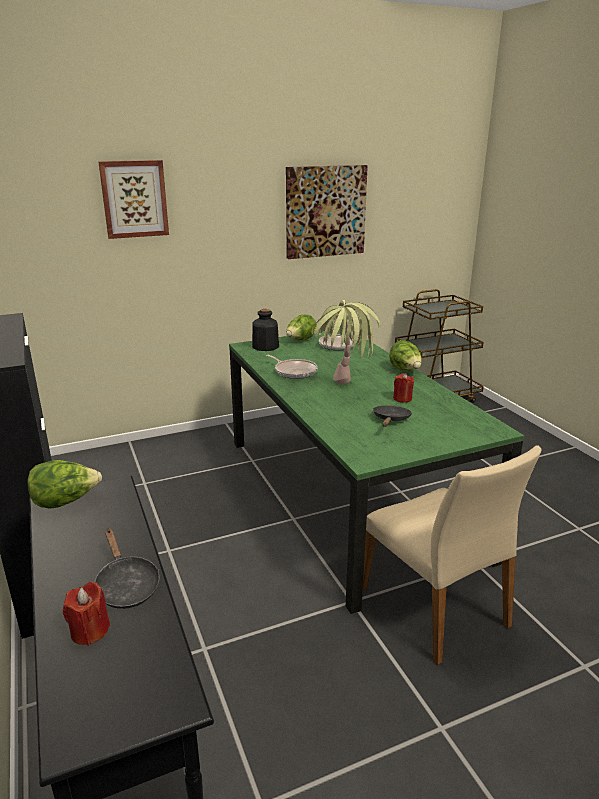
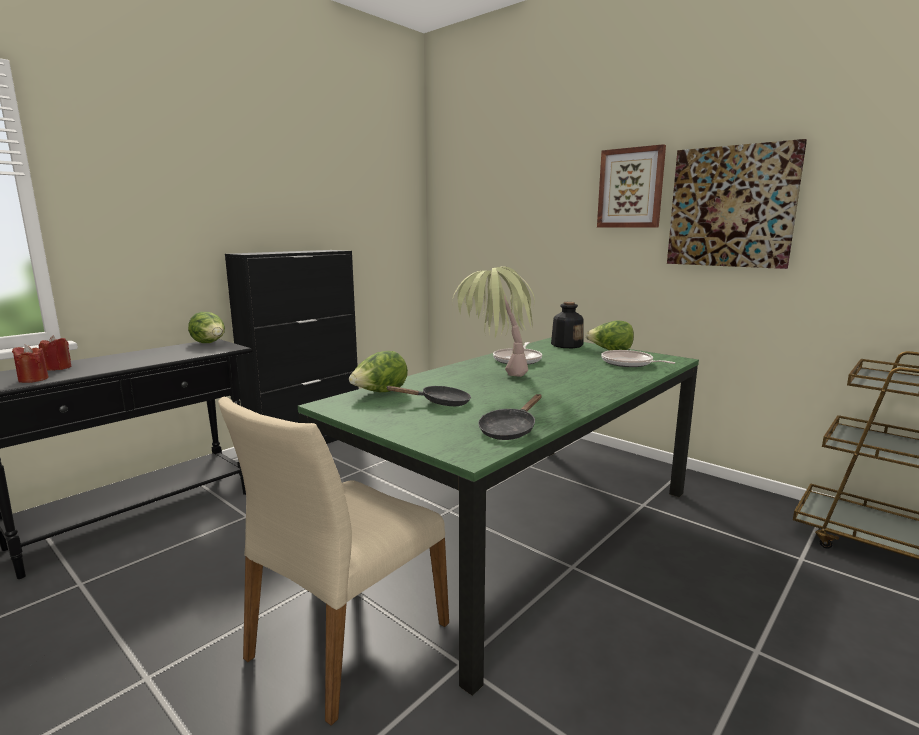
camera: 65 degrees right, 10 degrees down
(126, 585) = (103, 366): black frying pan -> black frying pan (509, 430)
(134, 199) = (527, 190): picture -> picture (631, 188)
(402, 399) = (509, 401): red candle -> red candle (33, 379)
(405, 370) = (605, 394): lettuce -> lettuce (380, 393)

